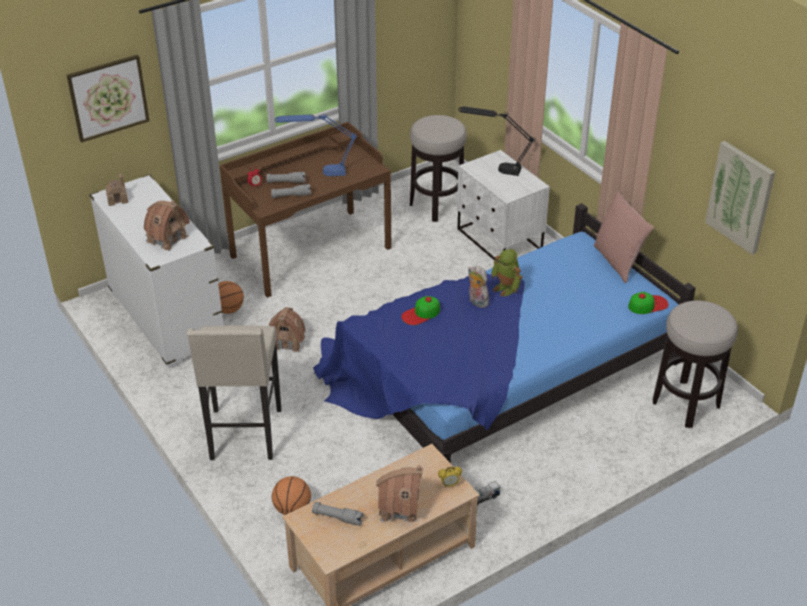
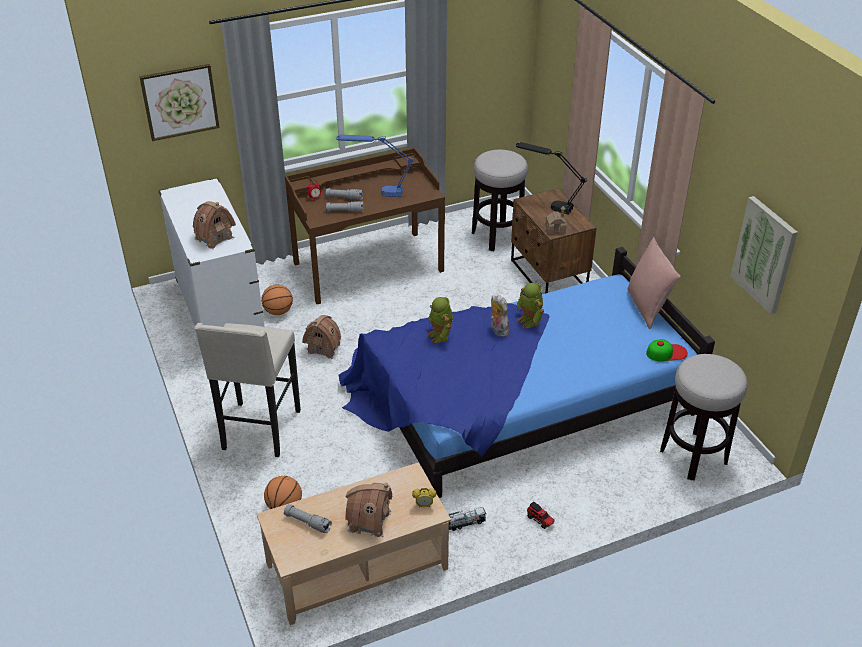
camera: 10 degrees right, 0 degrees up
(117, 199) = (181, 197): toy house -> toy house (555, 229)
(421, 313) = (440, 335): cap -> toy robot
(499, 241) = (548, 276): white nightstand -> brown nightstand
(553, 486) = (540, 520): none -> toy truck

